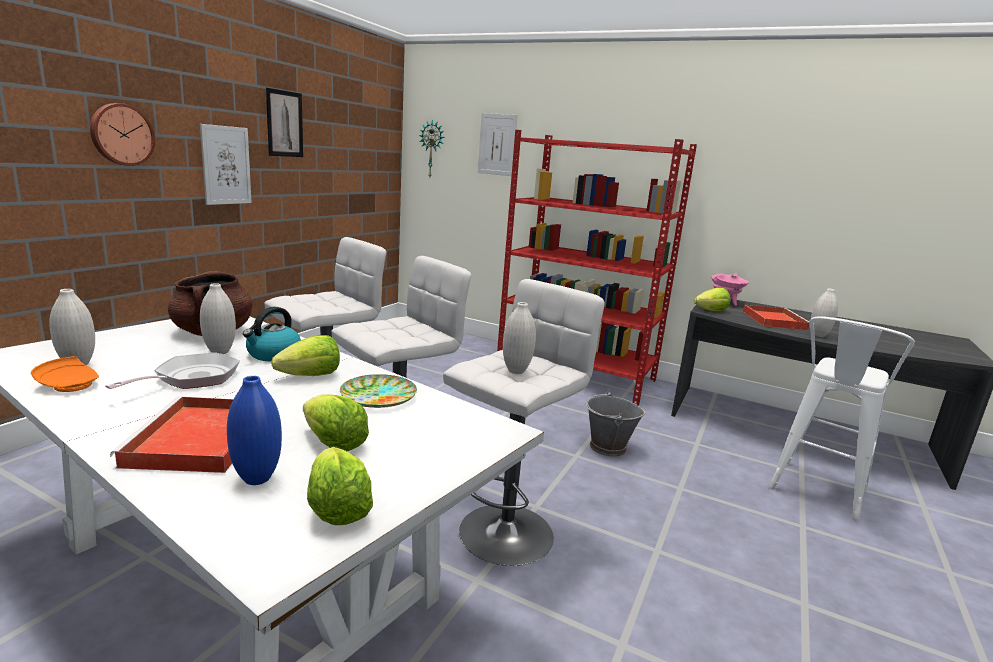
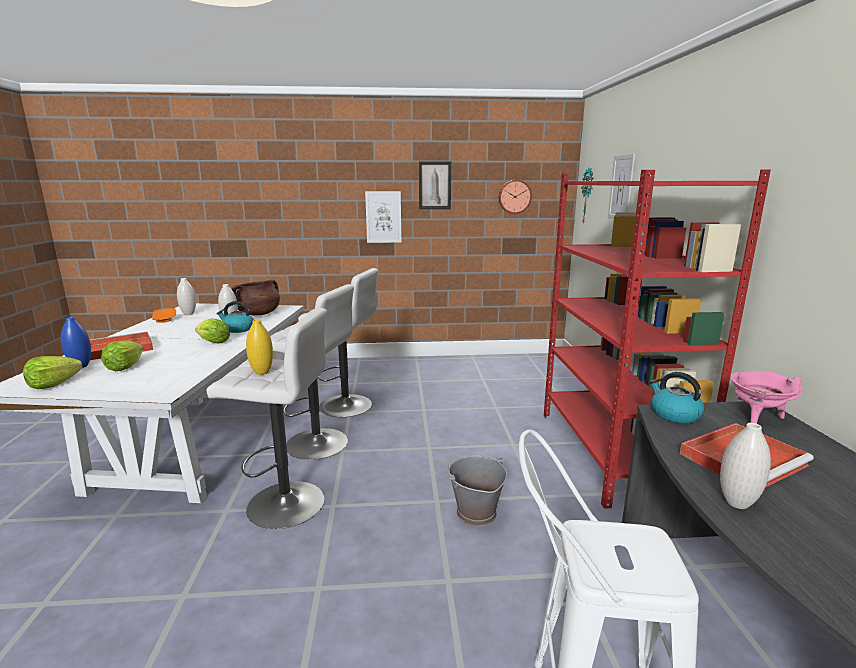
camera: 60 degrees right, 0 degrees up
(121, 134) = (315, 201): wall clock -> wall clock (514, 196)
(192, 378) = (188, 329): frying pan -> none
(378, 396) = (196, 359): plate -> none
(516, 371) = (262, 372): white vase -> yellow vase
(711, 311) = (674, 414): lettuce -> kettle

